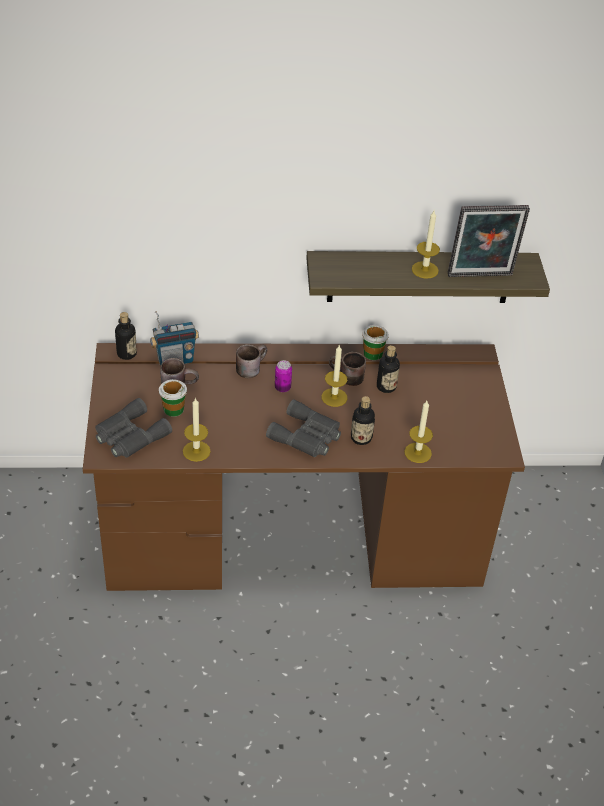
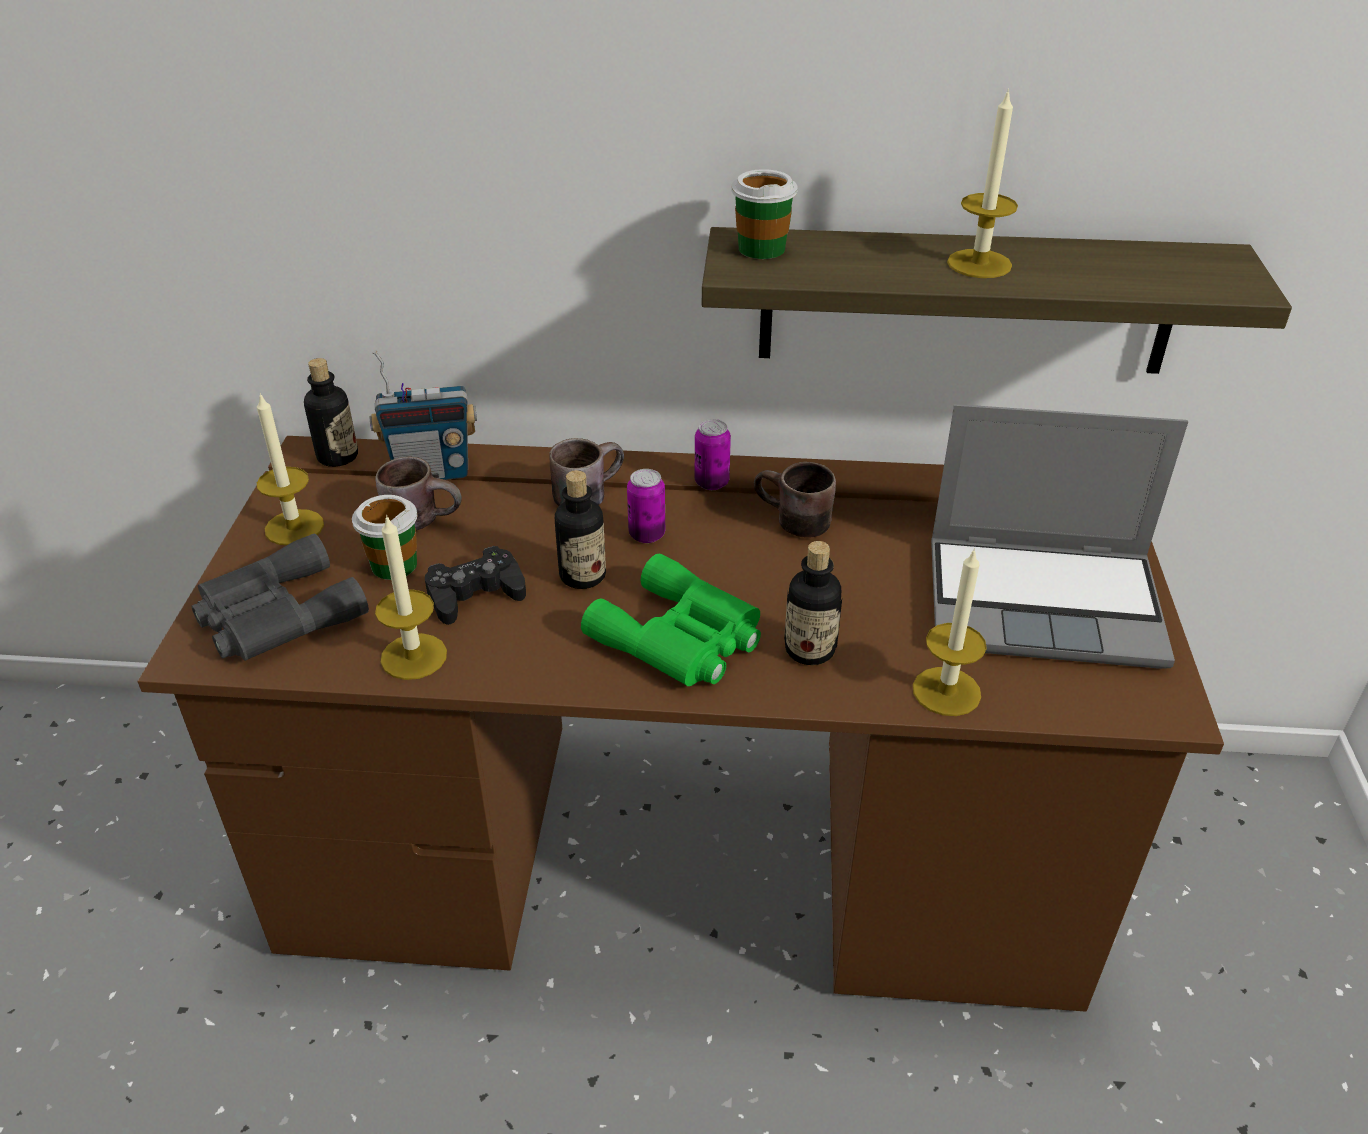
camera: 10 degrees right, 5 degrees down
(214, 421) = (475, 594): none -> black game controller
(307, 359) = (711, 483): none -> can
(307, 436) = (680, 639): grey binoculars -> green binoculars
(334, 397) = (759, 559): candle -> candle (294, 527)
(373, 353) = (857, 478): cup -> cup (761, 248)
(386, 387) = (880, 543): bottle -> bottle (582, 575)
(457, 411) = (1046, 602): none -> laptop
(480, 277) = (1115, 280): picture frame -> none

